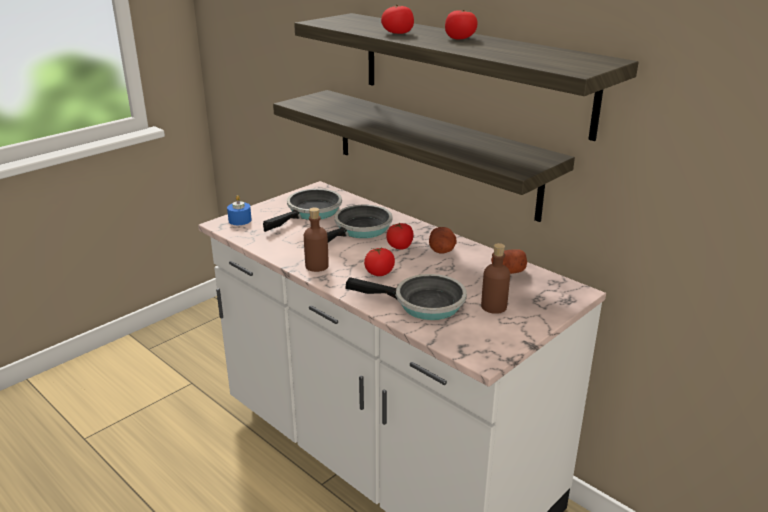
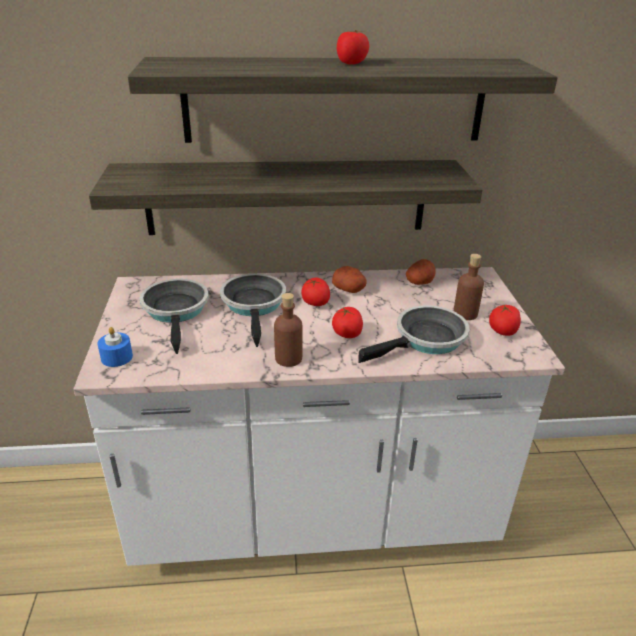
camera: 50 degrees left, 5 degrees up
(397, 33) = (283, 67): tomato -> tomato (502, 331)

